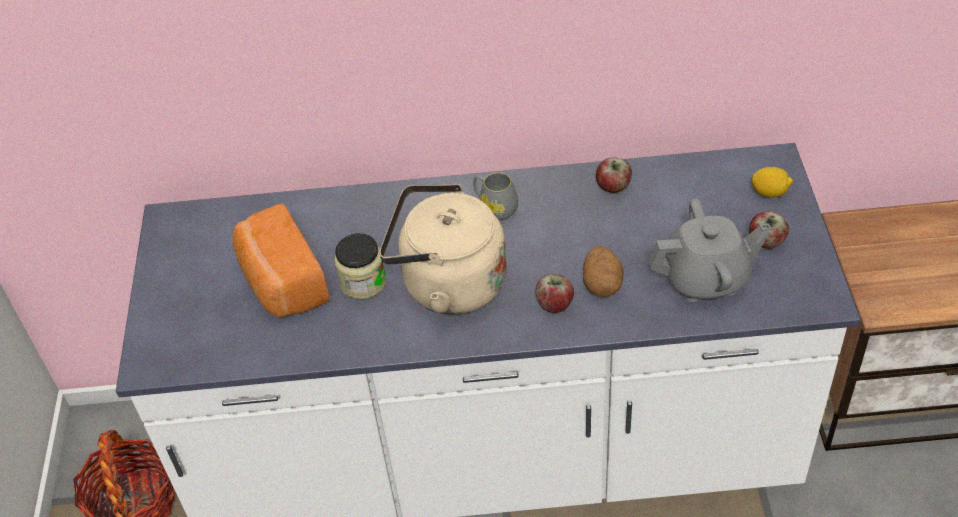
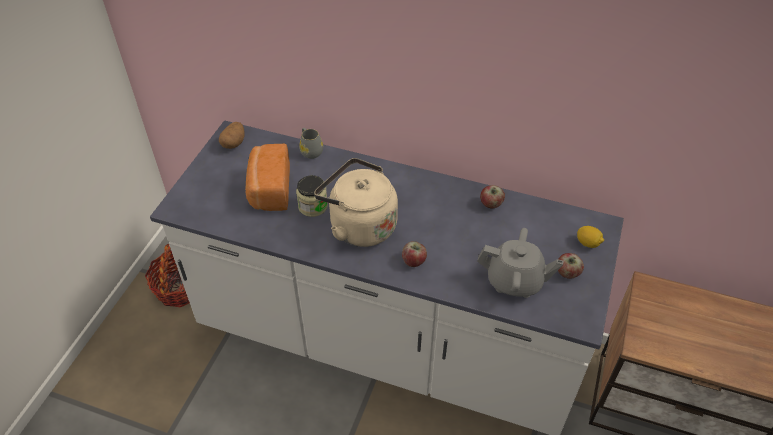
camera: 20 degrees right, 0 degrees up
(495, 208) = (412, 191): grey mug -> grey mug (310, 150)
(602, 284) = (449, 260): potato -> potato (234, 143)

